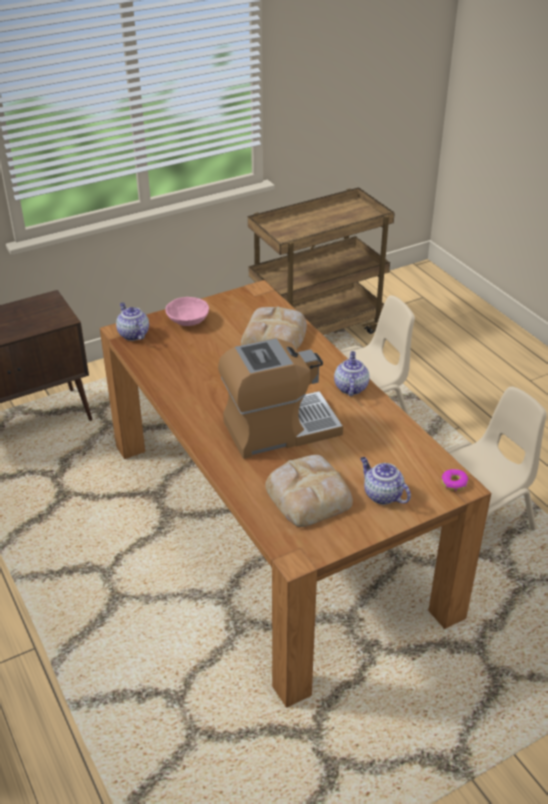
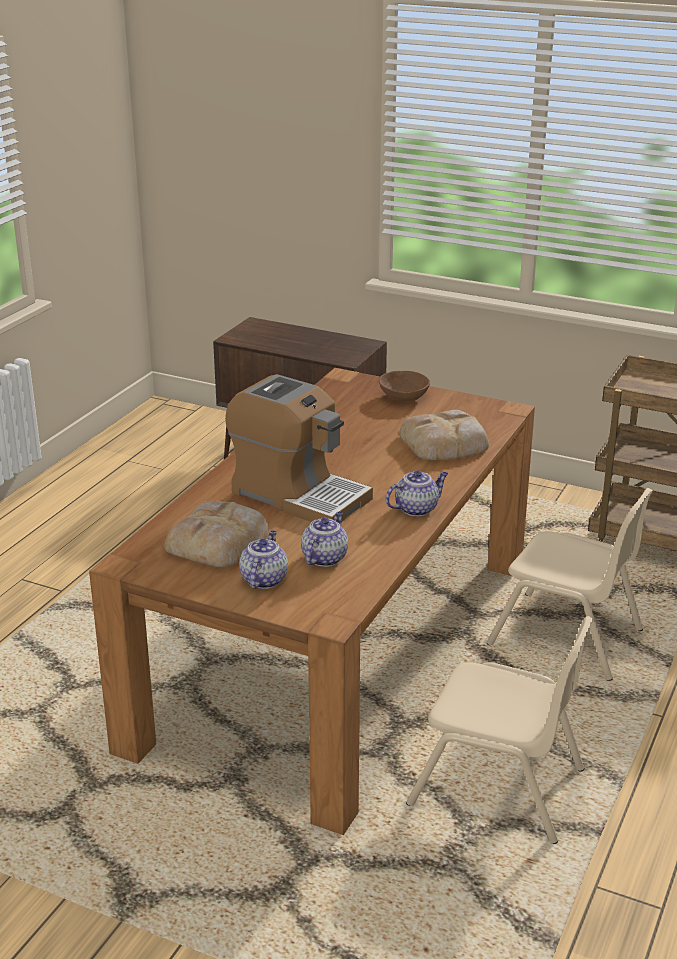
camera: 55 degrees right, 10 degrees down
(133, 334) = (345, 383): teapot -> teapot (324, 557)
(187, 321) = (403, 397): pink bowl -> brown bowl
(454, 483) = (331, 614): donut -> none

